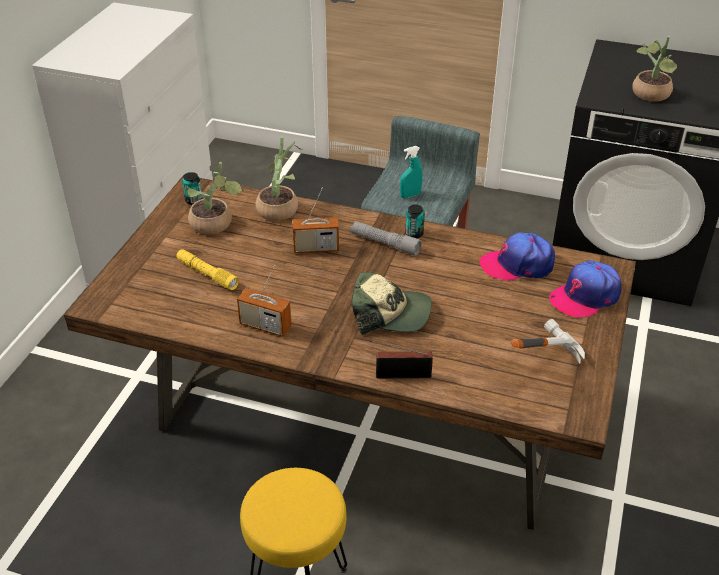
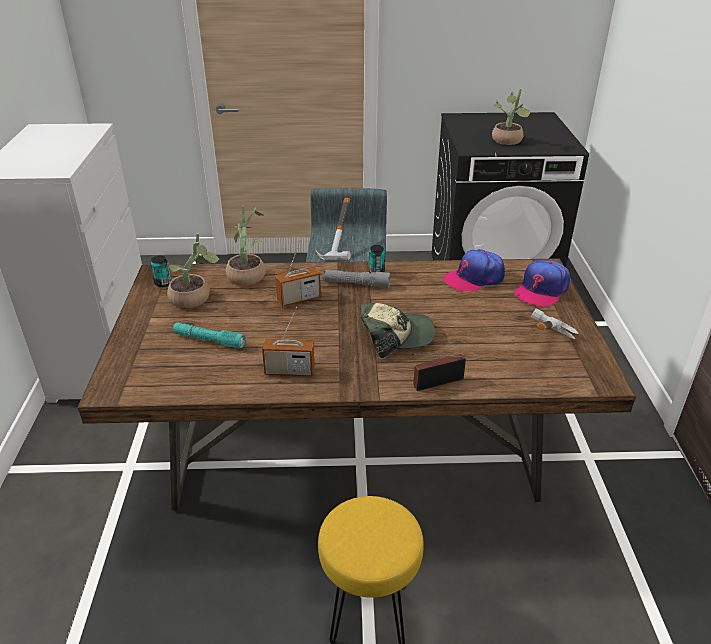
camera: 20 degrees left, 5 degrees down
(207, 274) = (209, 340): yellow flashlight -> turquoise flashlight
(410, 195) = (343, 250): turquoise spray bottle -> hammer

